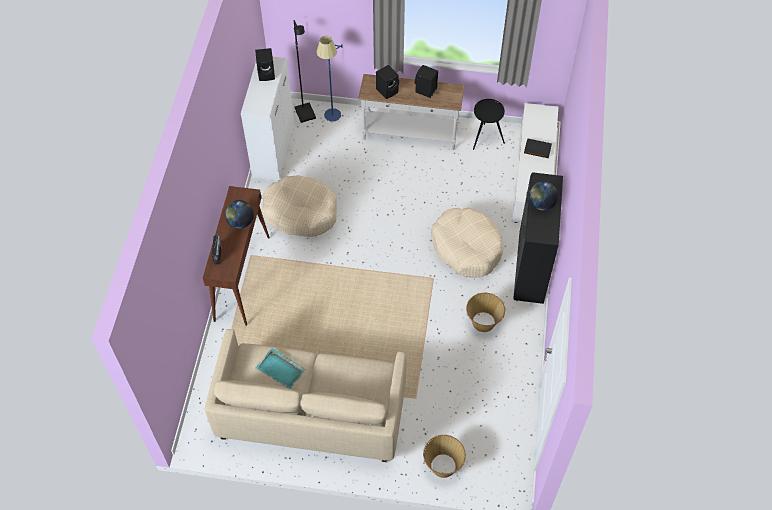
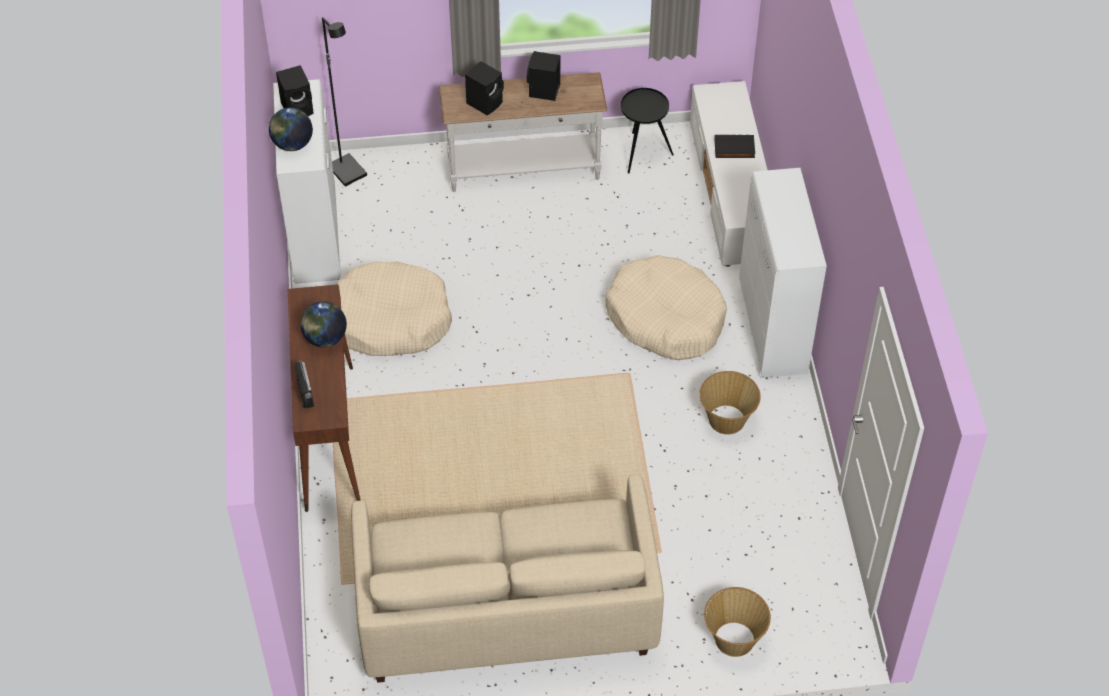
camera: 15 degrees left, 5 degrees down
(281, 369) = (453, 546): turquoise tray -> none
(332, 121) = (395, 174): blue floor lamp -> none
(530, 269) = (772, 329): black cabinet -> white cabinet
(541, 204) = (782, 213): globe -> globe (292, 144)

